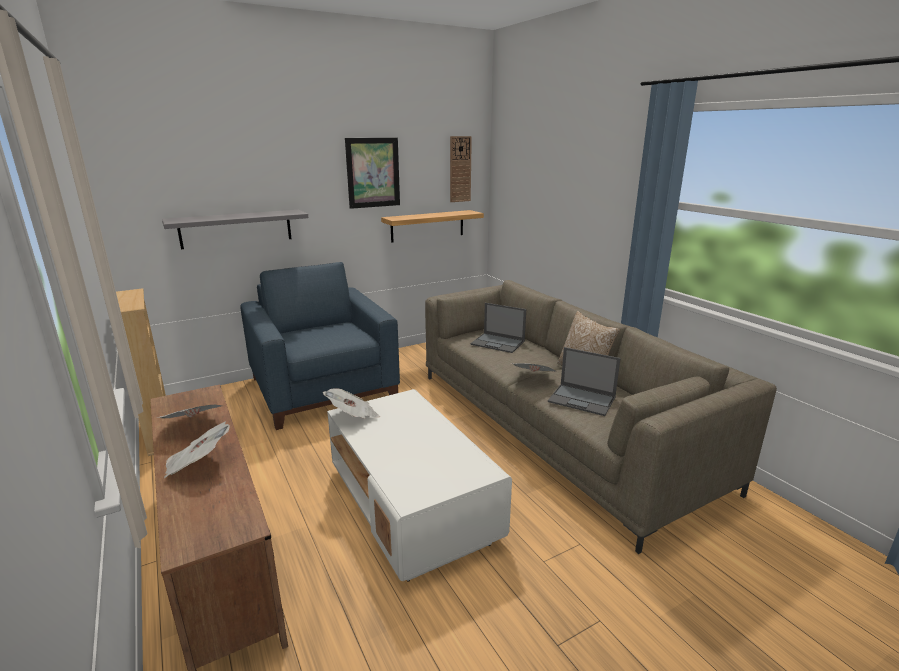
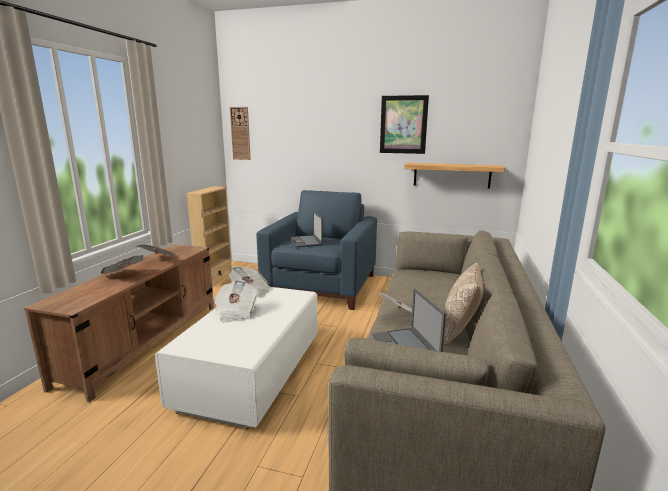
camera: 45 degrees right, 5 degrees down
(236, 229) = (297, 159): grey shelf -> none
(386, 442) = (236, 312): none -> newspaper
(460, 169) = (493, 125): wall clock -> wall clock (240, 133)
(498, 343) = (428, 283): laptop -> laptop (306, 241)

